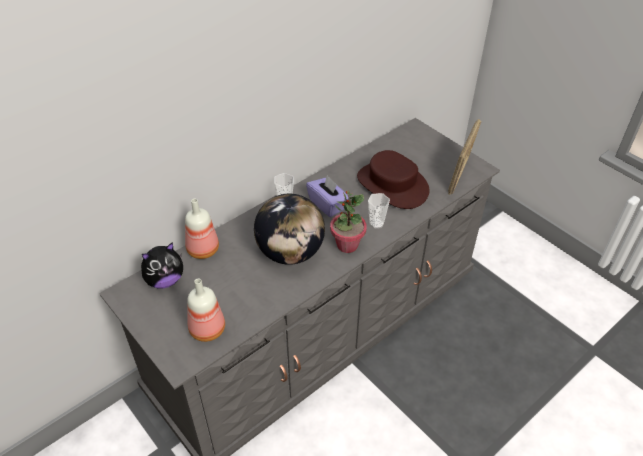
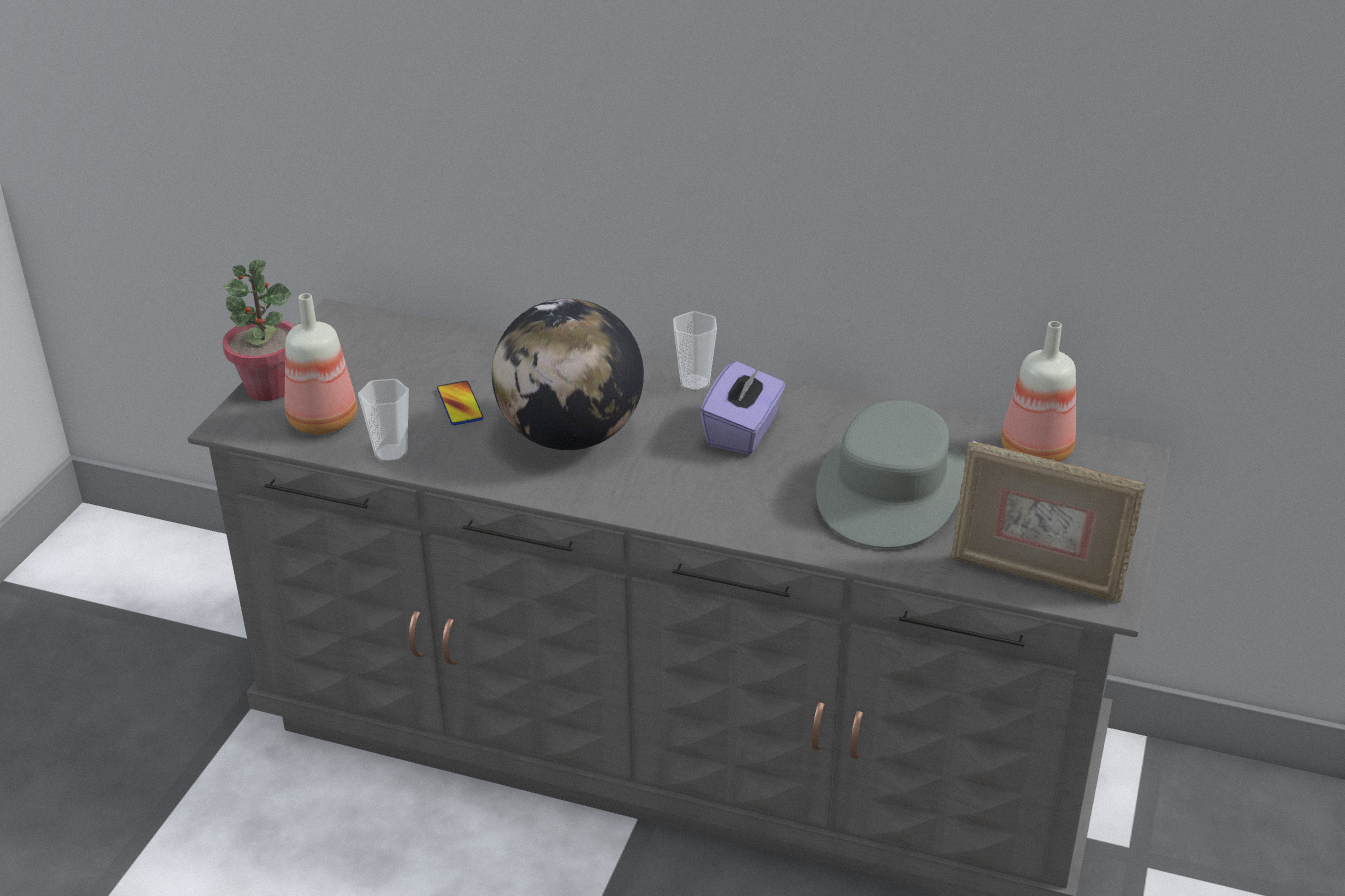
camera: 60 degrees right, 10 degrees down
(165, 280) = (395, 341): plush toy -> none
(203, 250) = (493, 349): bottle -> bottle (1035, 452)
(236, 277) = (460, 404): none -> phone
(347, 245) = (653, 492): potted plant -> potted plant (269, 388)
(376, 224) = (750, 508): cup -> cup (391, 454)
(392, 185) = (891, 489): brown hat -> grey hat
(460, 176) = (1036, 575): picture frame -> picture frame turned 150 degrees counterclockwise

